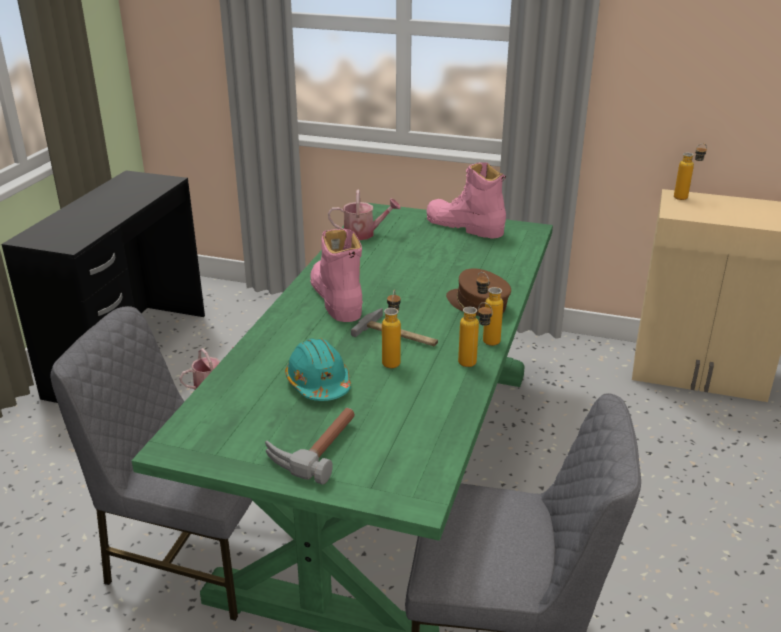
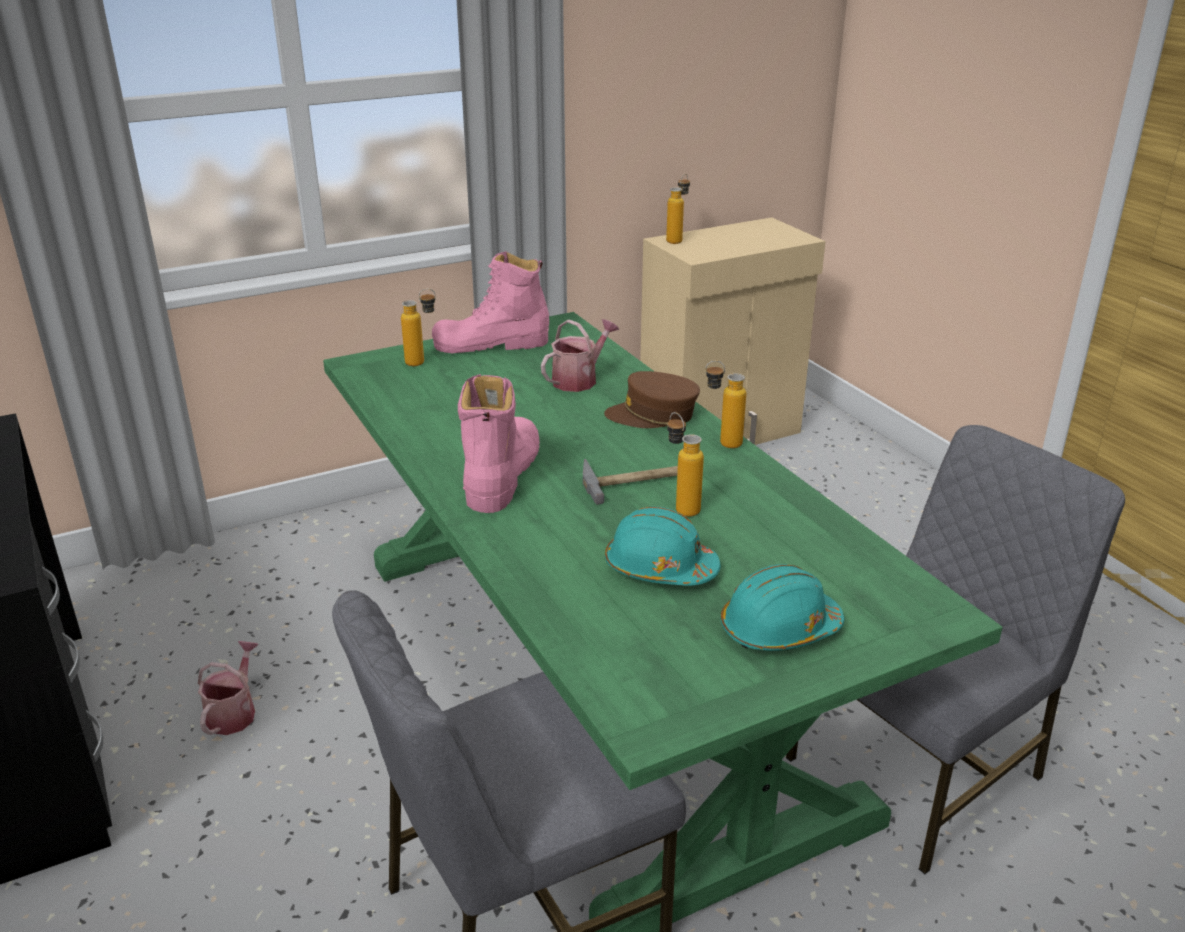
camera: 45 degrees left, 0 degrees up
(314, 447) = (779, 629): hammer -> turquoise hard hat
(336, 298) = (502, 474): pink boot -> pink boot turned 75 degrees clockwise
(364, 234) = (395, 394): watering can -> watering can (579, 379)
(473, 365) = (758, 473): bottle -> bottle (423, 362)

